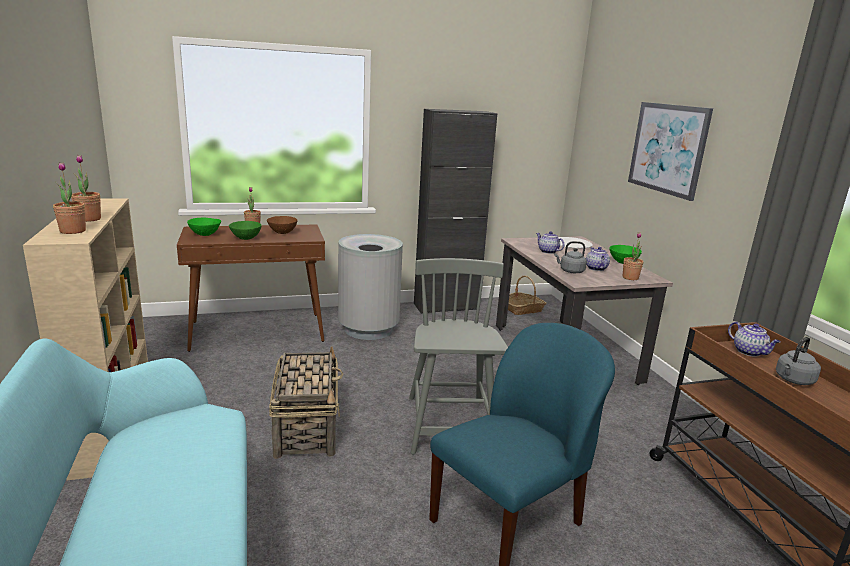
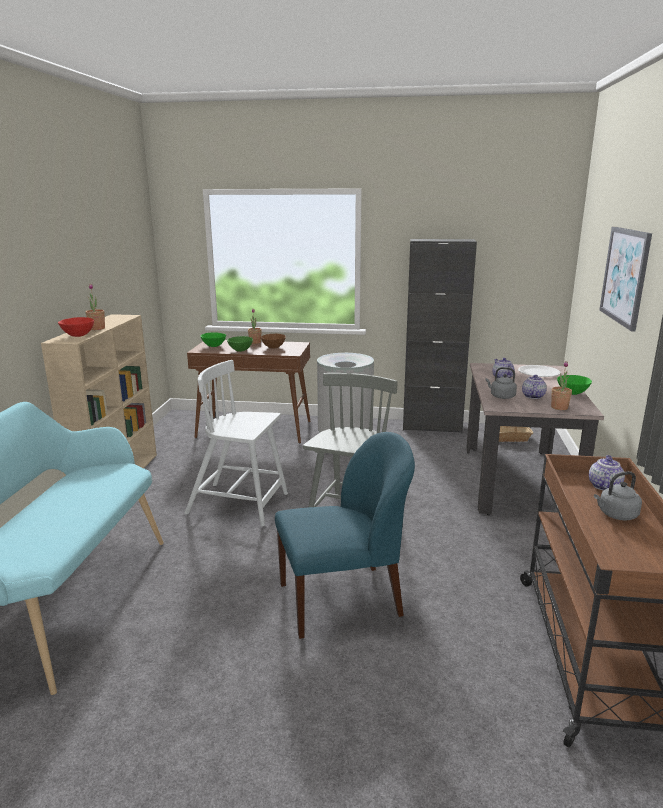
camera: 25 degrees right, 0 degrees up
(73, 231) = (78, 336): potted plant -> red bowl
(307, 428) = (239, 504): basket -> white chair
(749, 352) = (604, 486): teapot -> teapot turned 150 degrees counterclockwise

